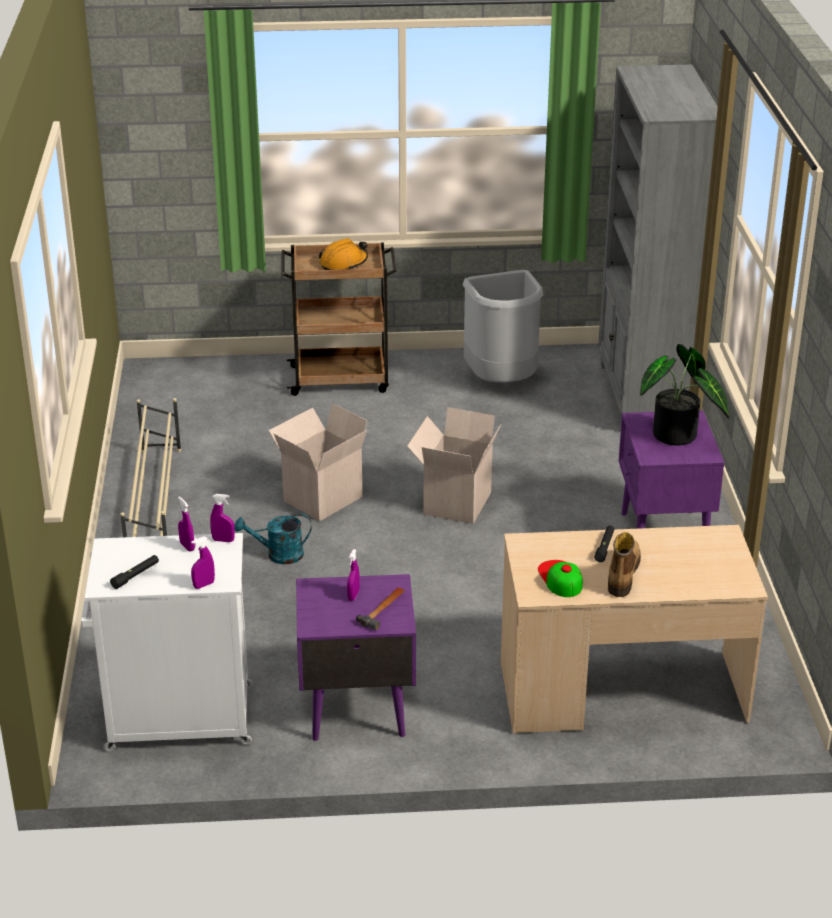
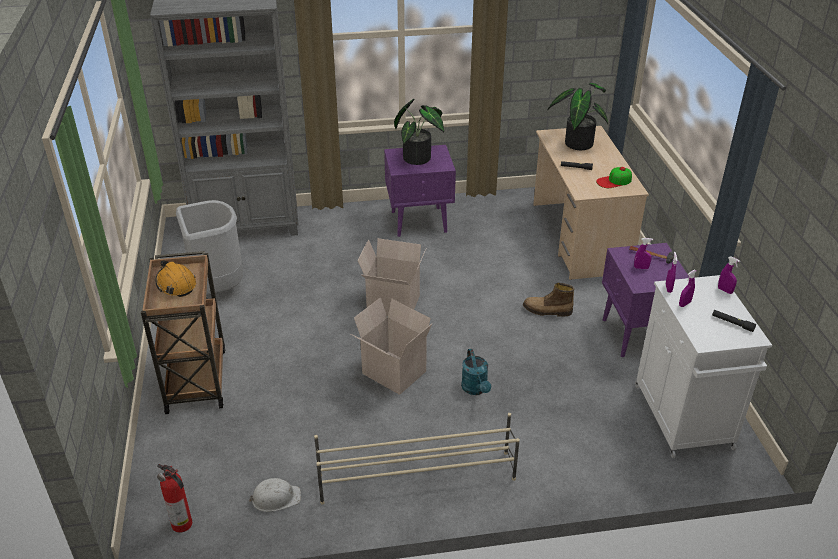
camera: 95 degrees left, 5 degrees up
(147, 384) = (183, 524): none -> fire extinguisher
(159, 427) = (275, 498): none -> white hard hat
(622, 574) = (600, 163): boot -> boot (547, 311)
(695, 560) = (576, 142): none -> potted plant

